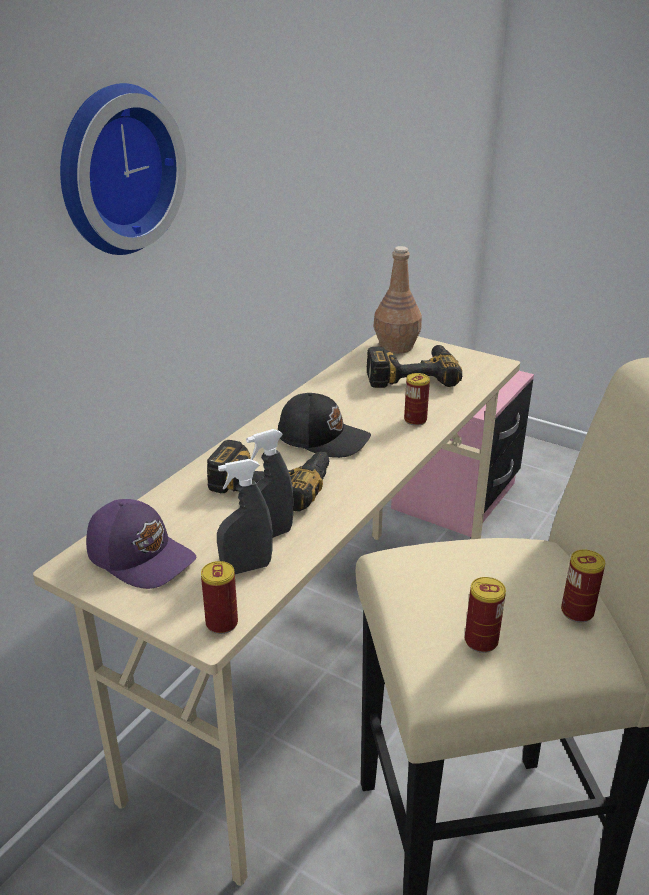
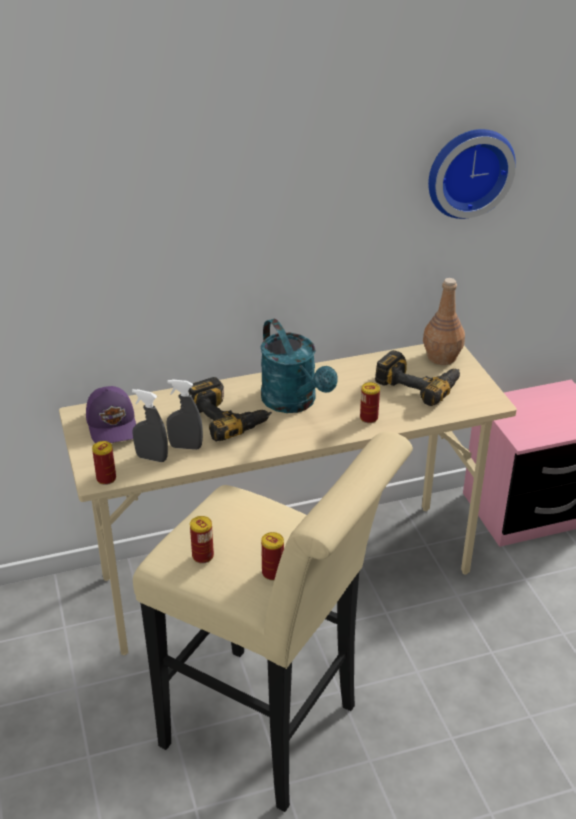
camera: 40 degrees right, 5 degrees up
(114, 170) = (157, 192): wall clock -> wall clock (468, 171)
(323, 438) = (294, 403): black cap -> turquoise watering can

